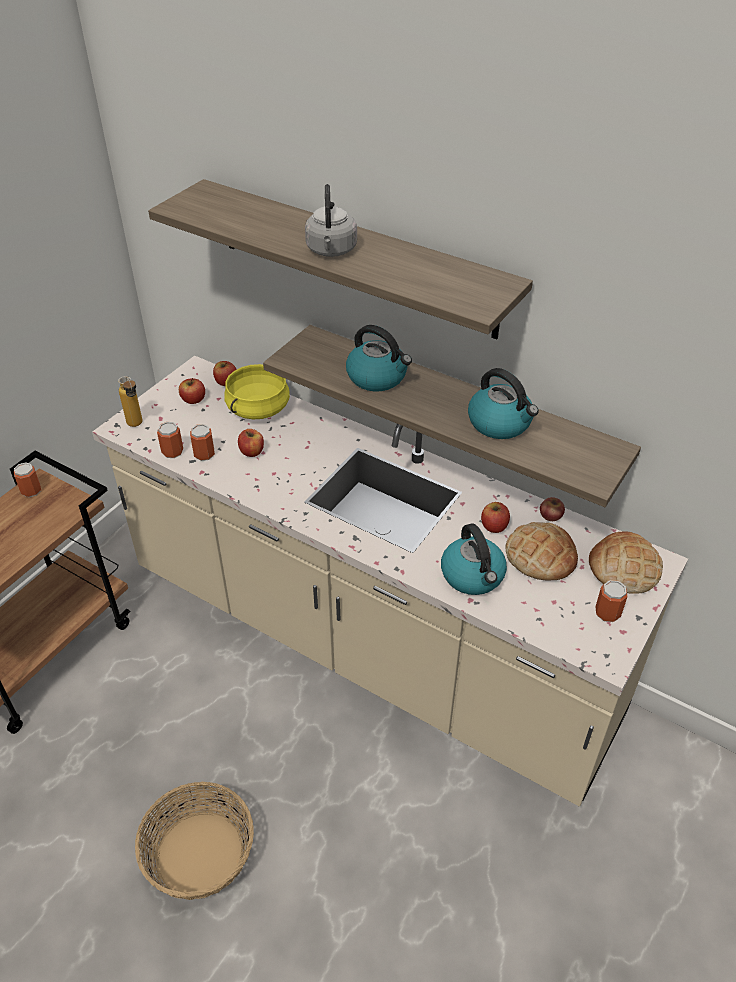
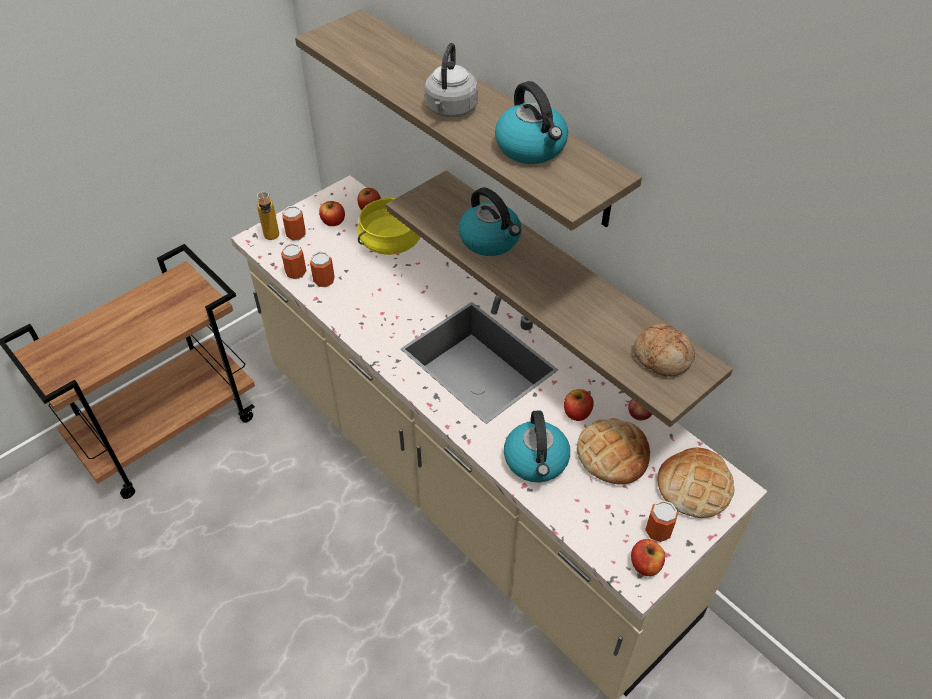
camera: 15 degrees right, 5 degrees up
(31, 491) = (172, 282): can -> can (296, 234)
(200, 853) = (252, 650): basket -> none
(252, 452) = (369, 286): apple -> apple (645, 565)
(500, 423) = (594, 314): kettle -> kettle (531, 148)
(577, 448) = (663, 357): none -> bread

